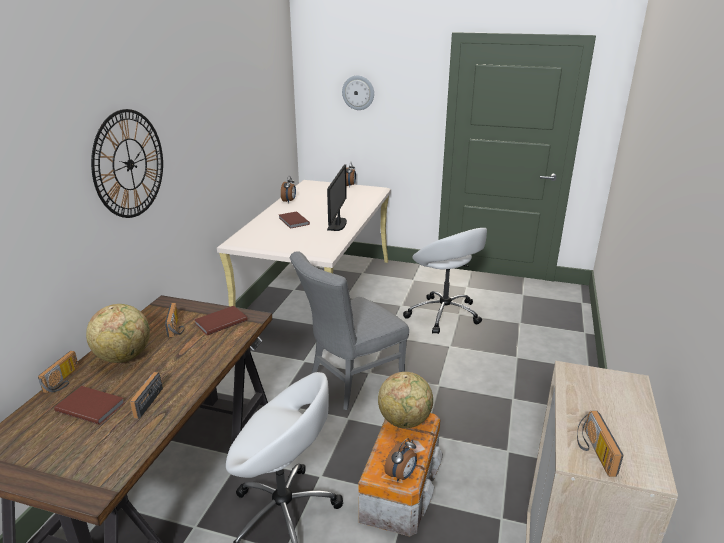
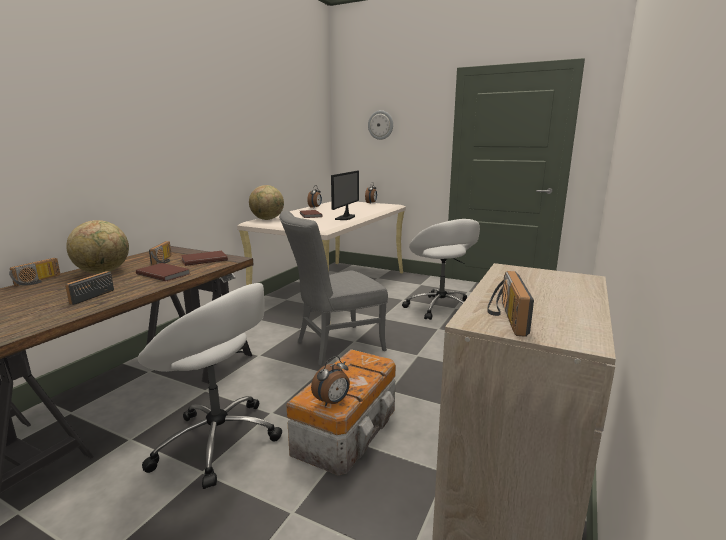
camera: 10 degrees right, 10 degrees down
(91, 406) = (42, 295): brown book -> brown book (164, 274)
(129, 164) = (147, 121): wall clock -> none
(404, 420) = (357, 361): globe -> globe (267, 219)

